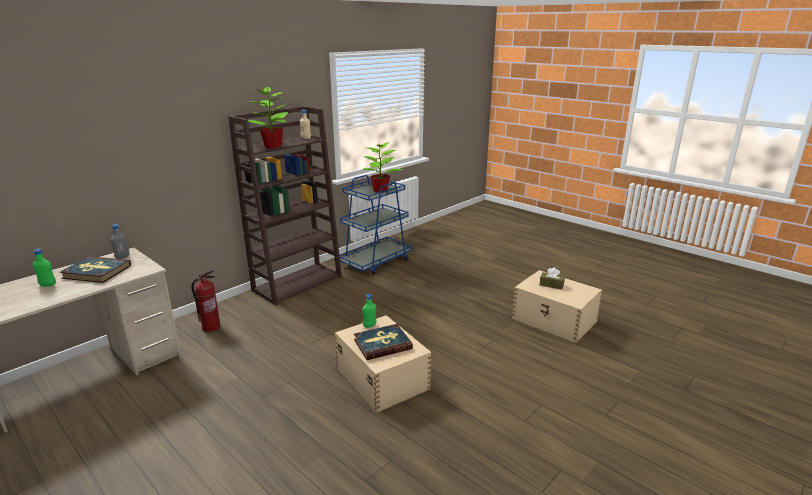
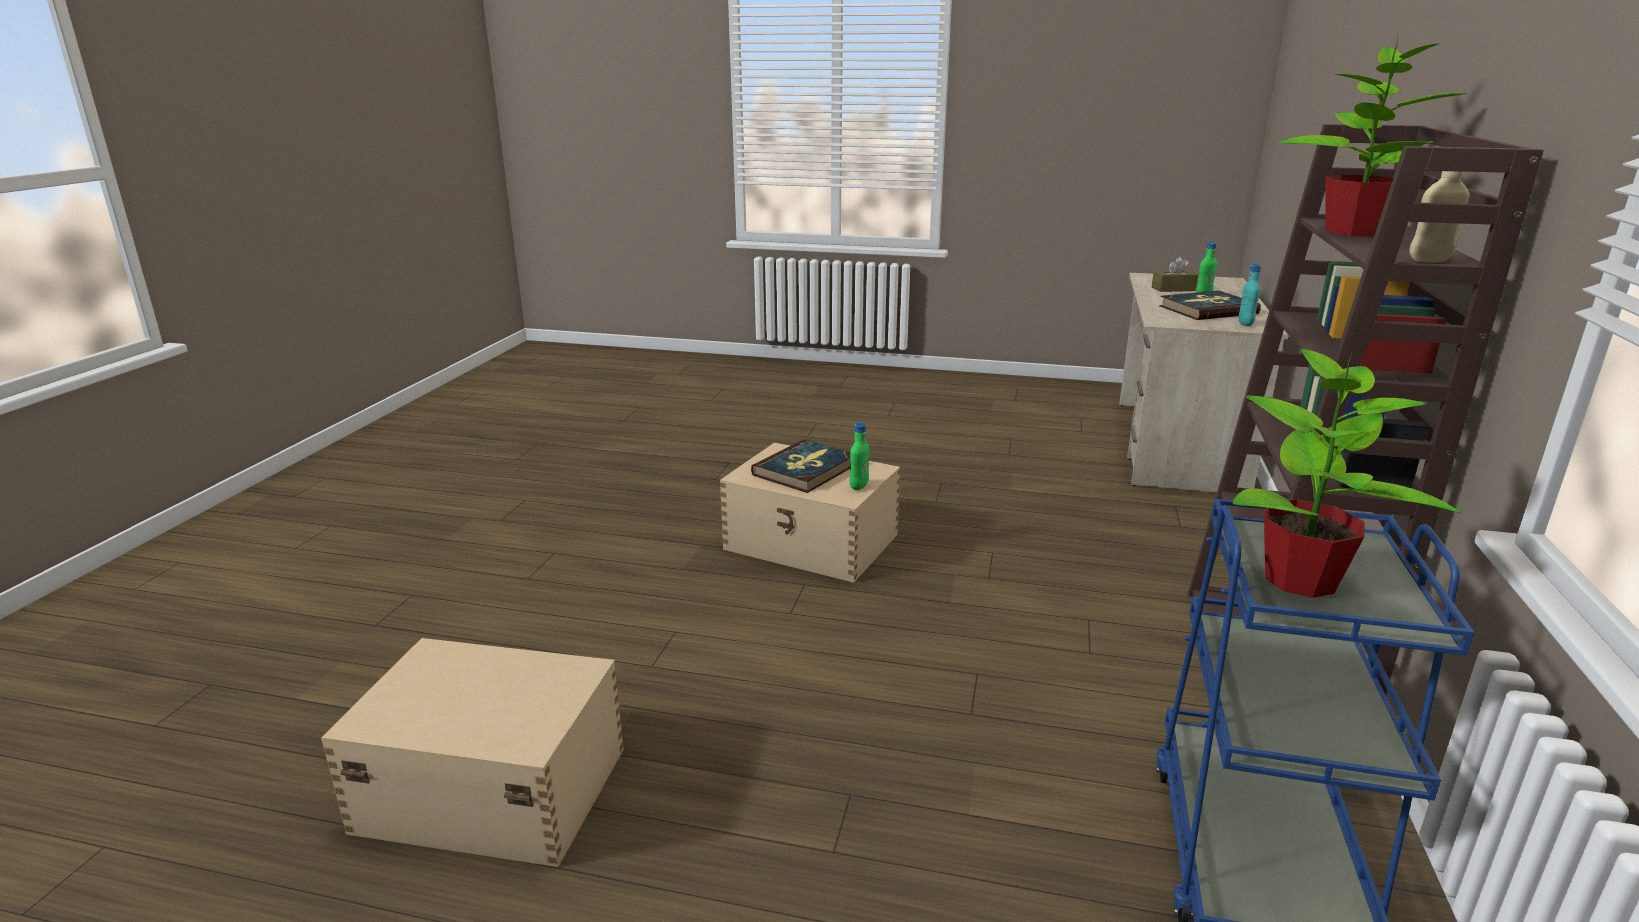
camera: 150 degrees right, 0 degrees up
(122, 257) = (1245, 324): grey bottle -> turquoise bottle
(211, 327) = (1191, 525): fire extinguisher -> none
(551, 285) = (498, 702): brown tissue box -> brown tissue box (1173, 289)

